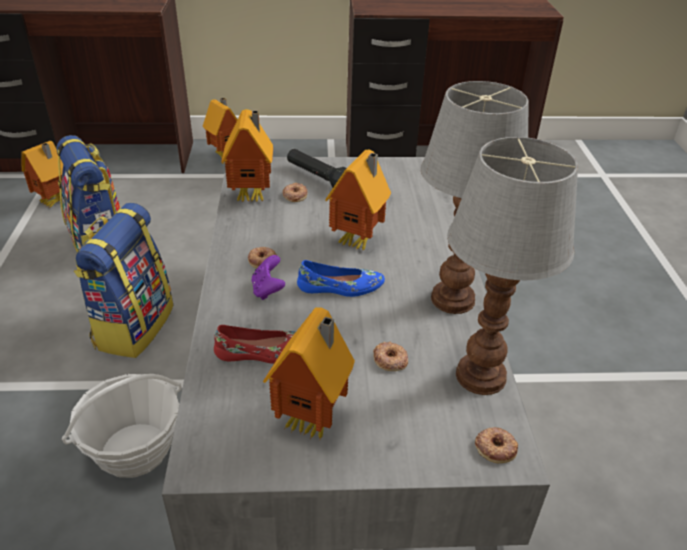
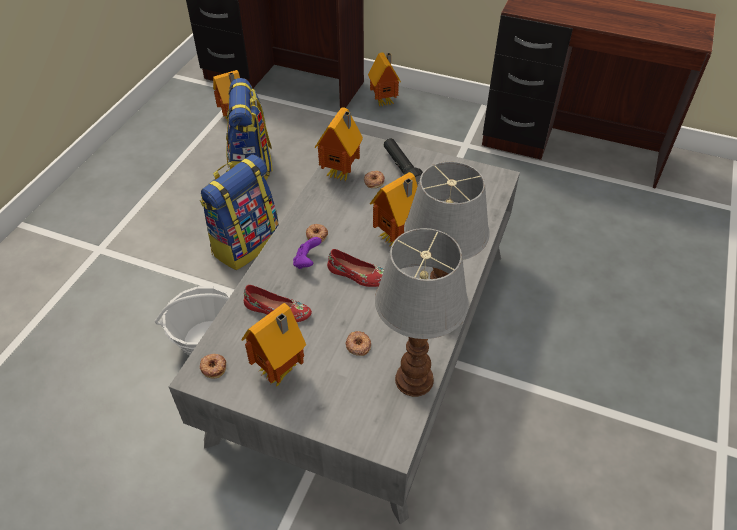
camera: 25 degrees right, 10 degrees up
(340, 287) = (359, 275): blue shoe -> red shoe
(495, 447) = (387, 435): donut -> donut (213, 367)

